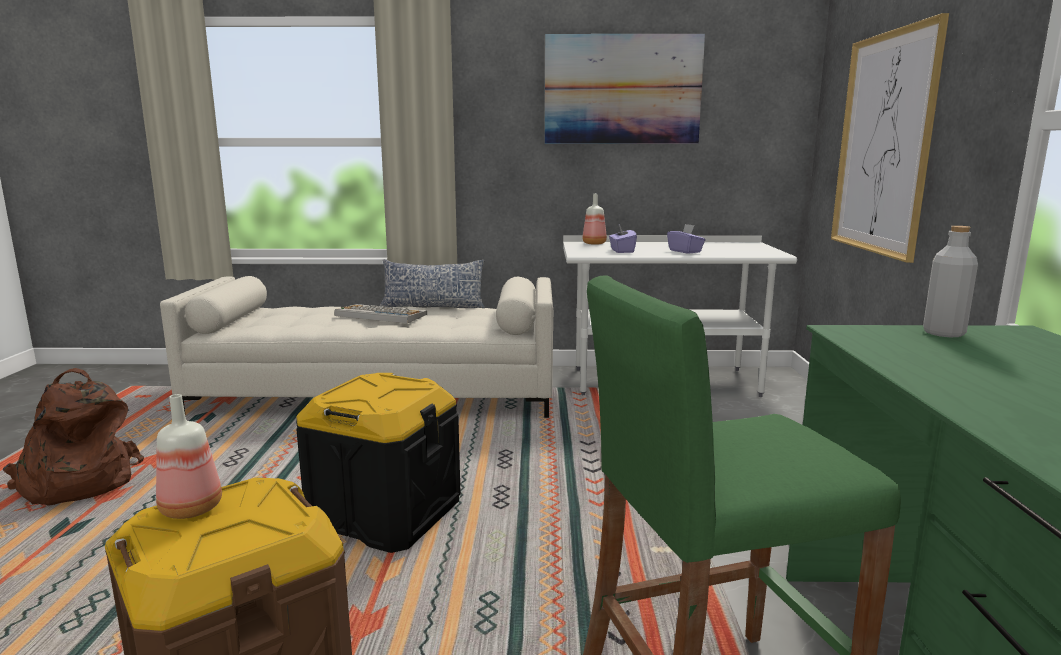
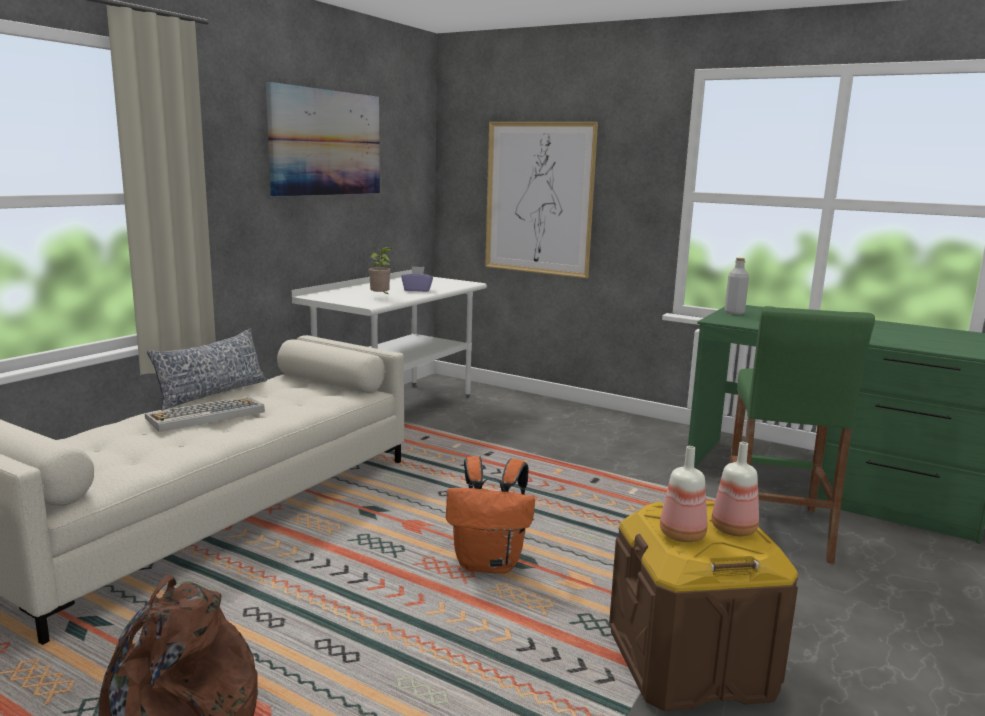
camera: 60 degrees left, 0 degrees up
(385, 513) = (490, 563): black storage box -> orange backpack
(595, 243) = (327, 294): bottle -> bottle (734, 529)
(621, 251) = (381, 297): purple tissue box -> potted plant

